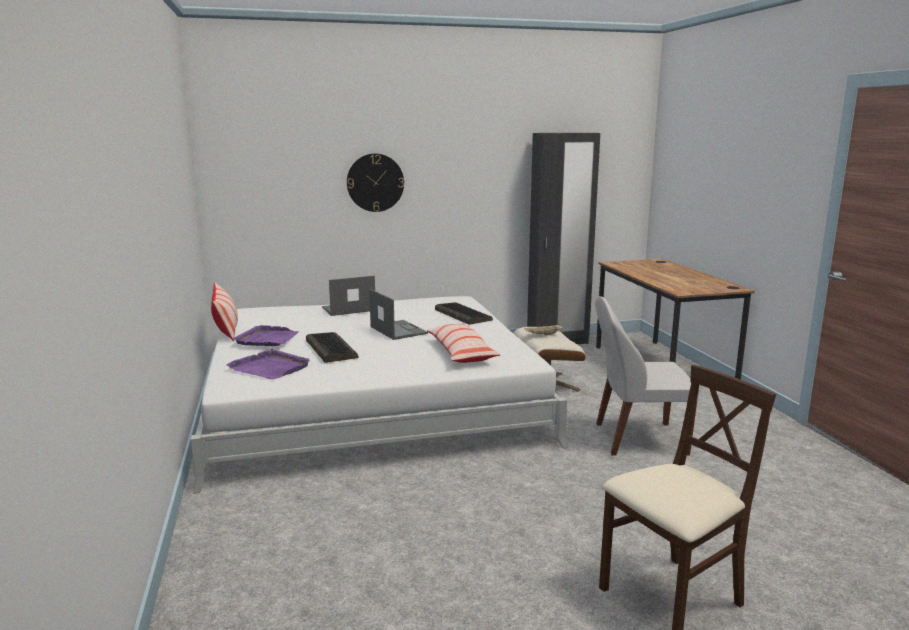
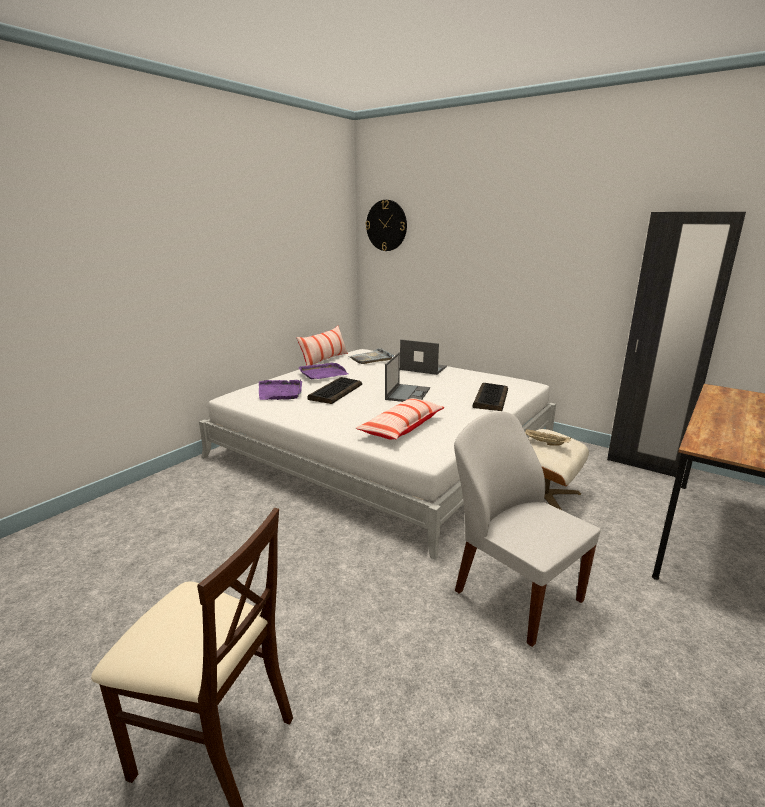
camera: 50 degrees right, 5 degrees up
(277, 313) = (371, 358): none -> grey tray
(375, 182) = (478, 260): wall clock -> wall clock (386, 225)

